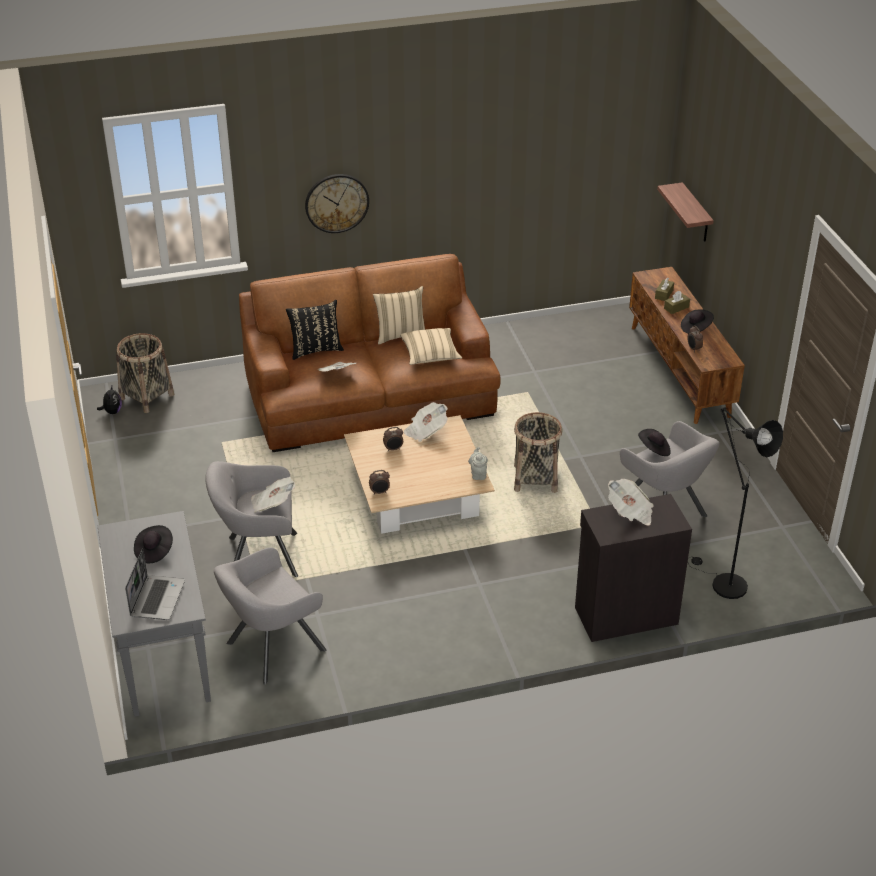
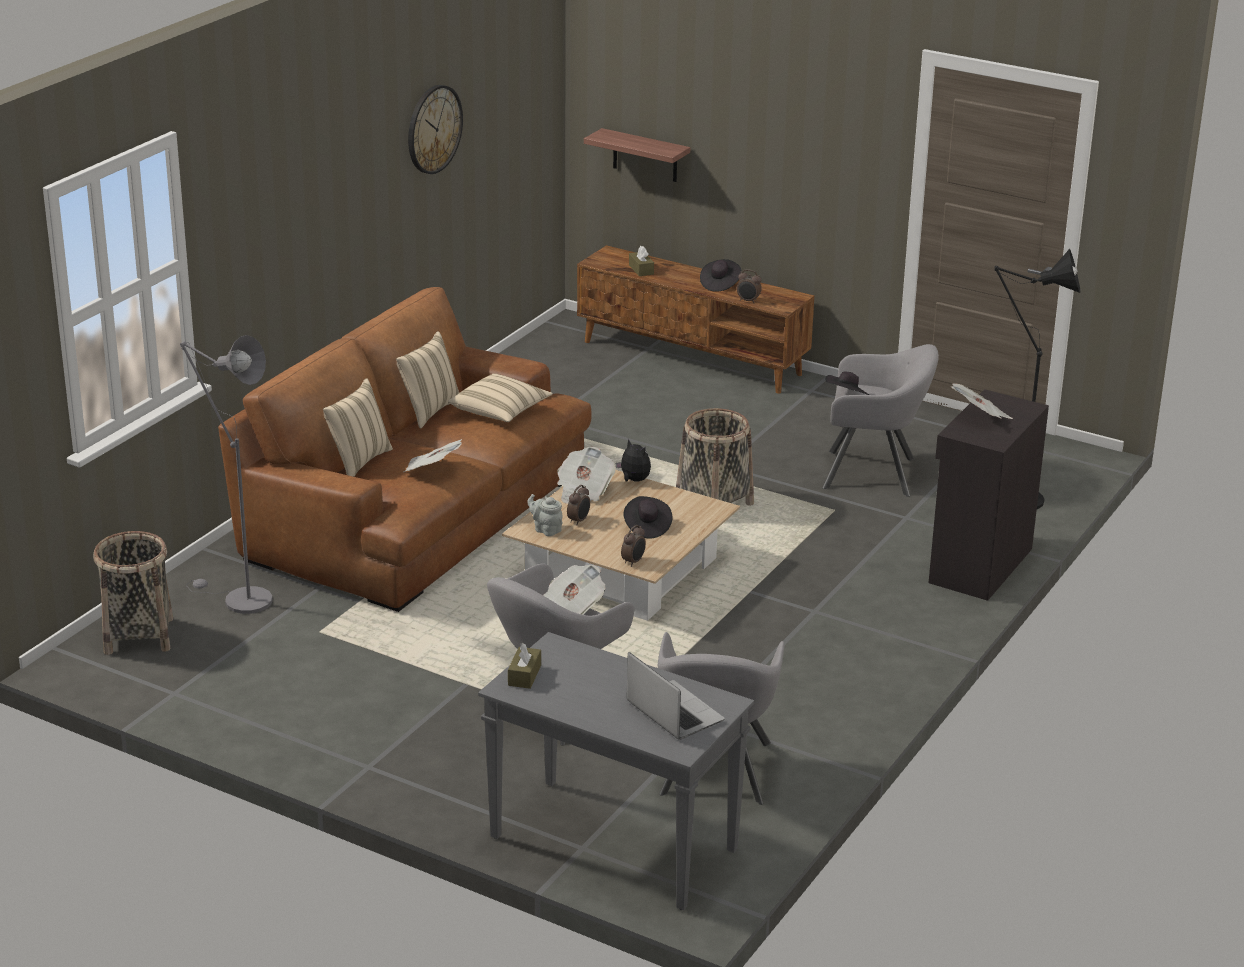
camera: 45 degrees left, 10 degrees down
(112, 411) = (119, 670): plush toy -> plush toy (633, 480)
(154, 551) = (588, 679): black hat -> black hat (646, 527)
(216, 401) = (240, 599): none -> grey floor lamp
(315, 349) = (358, 462): black pillow -> beige pillow
(337, 203) = (288, 256): wall clock -> wall clock (433, 129)
(478, 474) = (701, 500): grey teapot -> grey teapot (546, 529)
(676, 308) = (672, 276): brown tissue box -> brown tissue box (524, 675)

